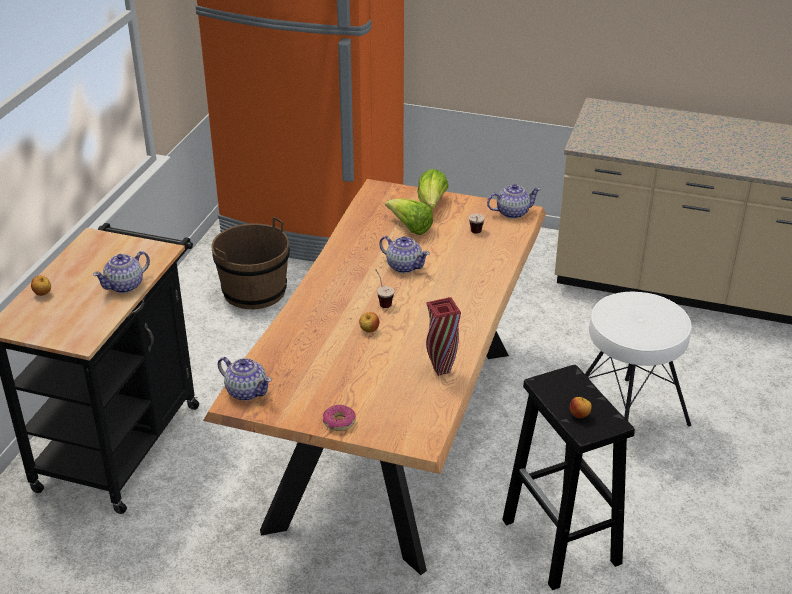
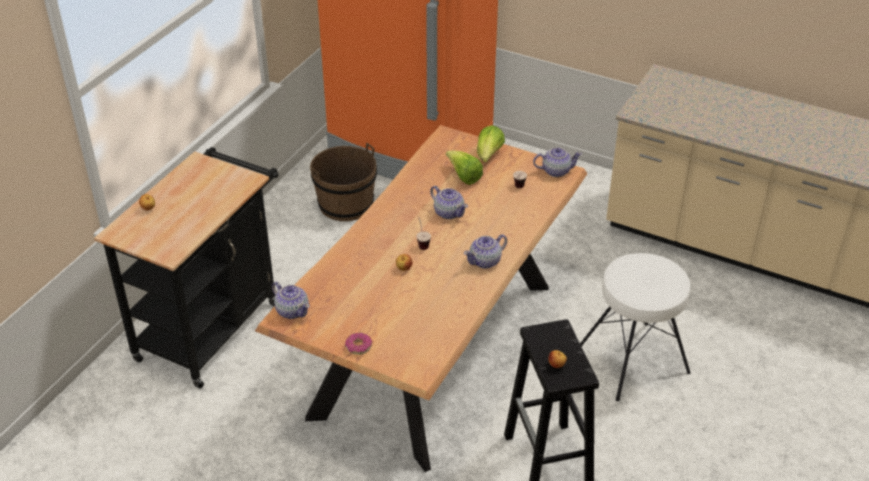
camera: 10 degrees right, 5 degrees up
(125, 286) = (214, 208): teapot -> teapot (485, 261)
(441, 370) = (453, 311): red vase -> none

